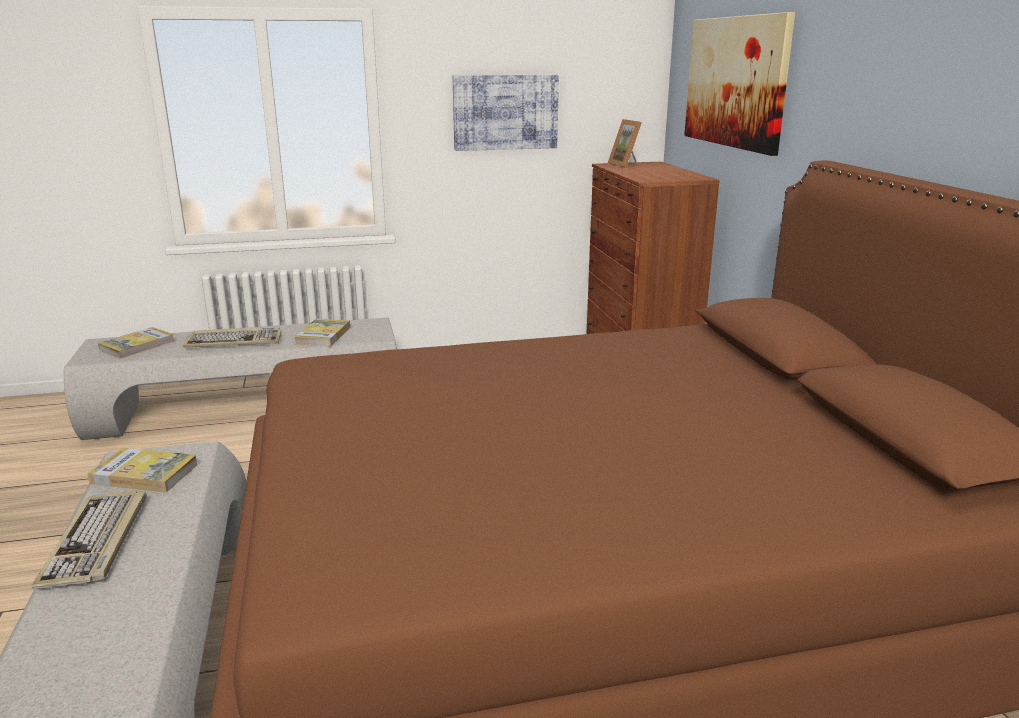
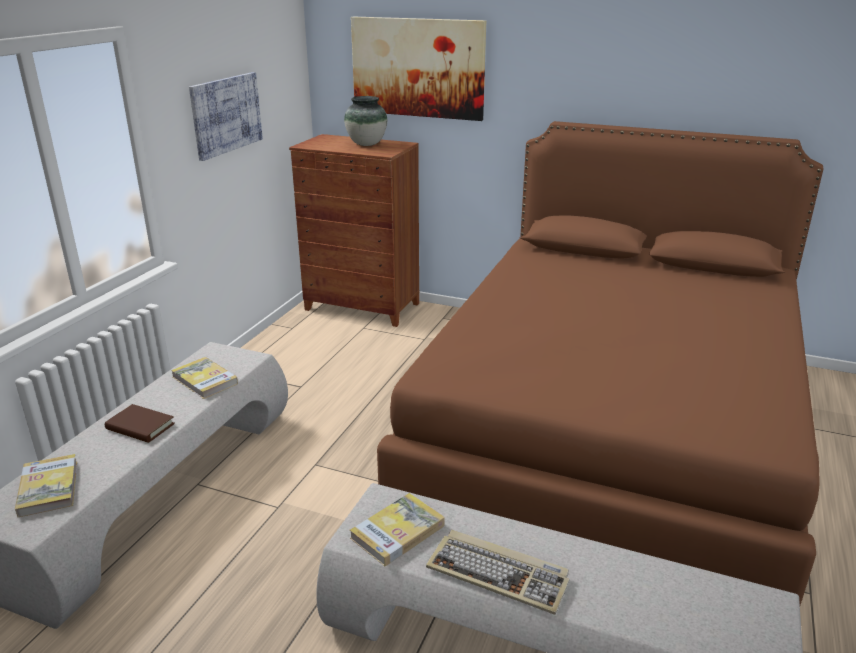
camera: 55 degrees left, 5 degrees up
(235, 341) = (140, 427): keyboard -> brown book
(626, 165) = (318, 143): picture frame -> none
(662, 172) = (366, 144): none -> vase

